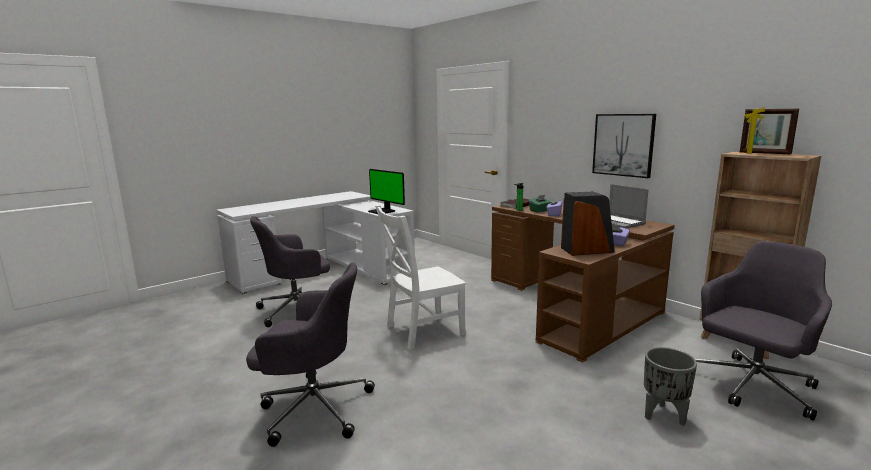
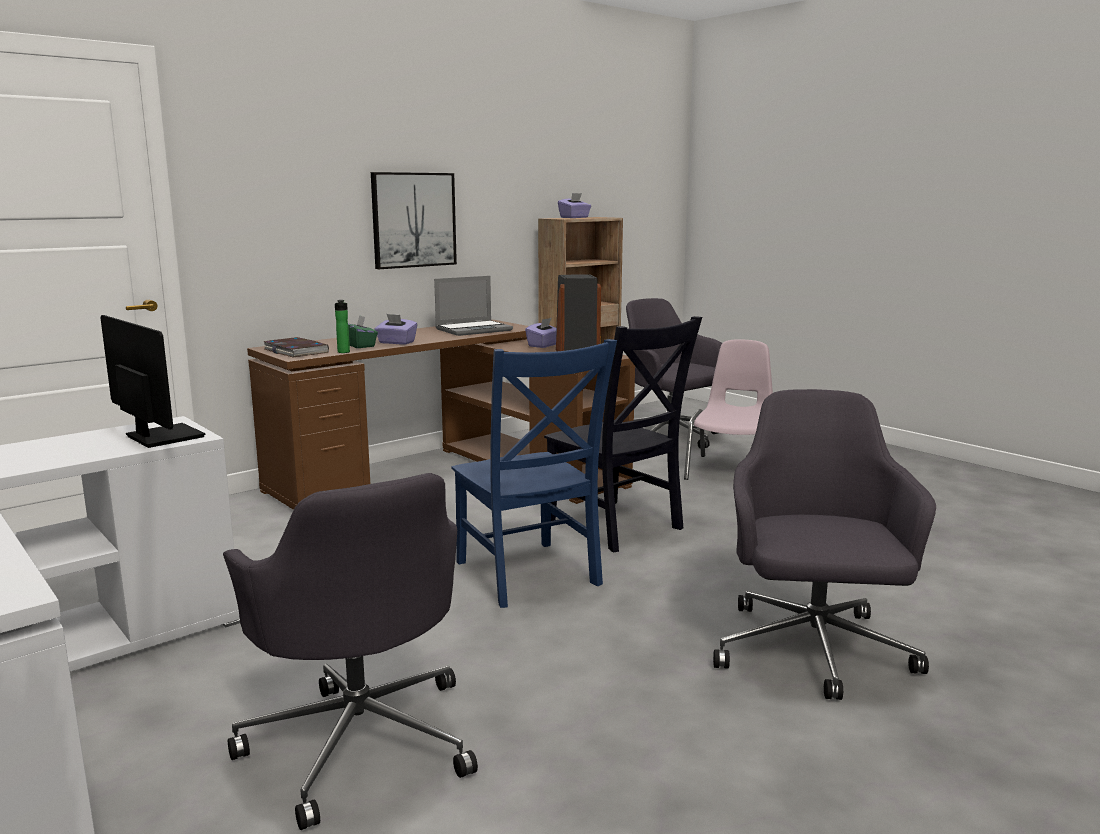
camera: 90 degrees left, 0 degrees up
(383, 211) = (161, 437): monitor -> monitor turned 90 degrees counterclockwise
(421, 331) = (529, 576): white chair -> blue chair
(496, 355) = (617, 527): none -> black chair
(664, 416) = (733, 470): grey planter -> pink chair
(764, 153) = (574, 217): picture frame -> purple tissue box

